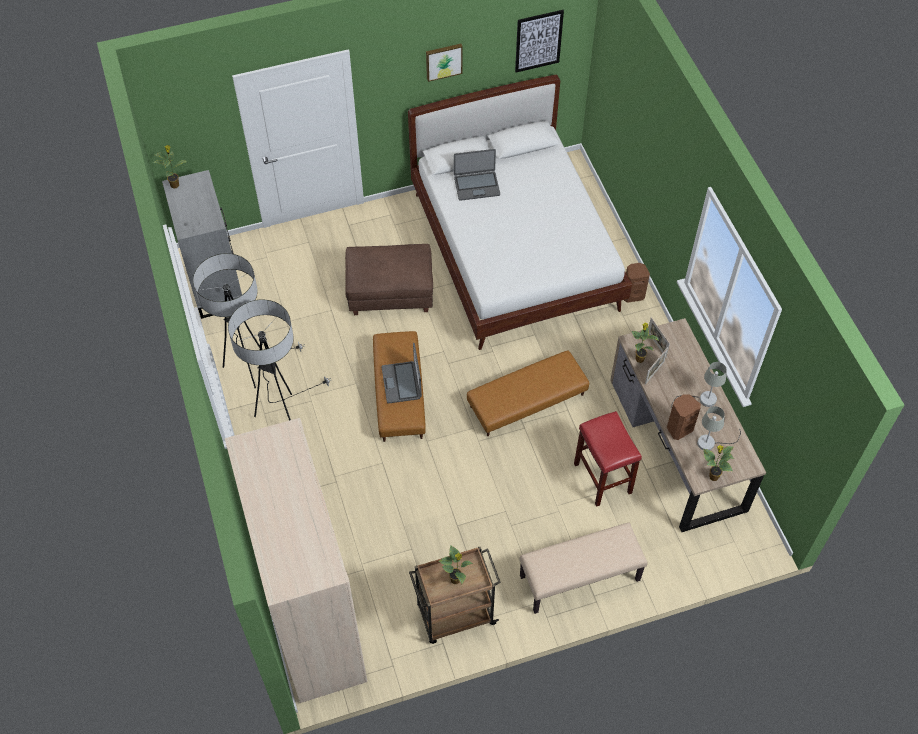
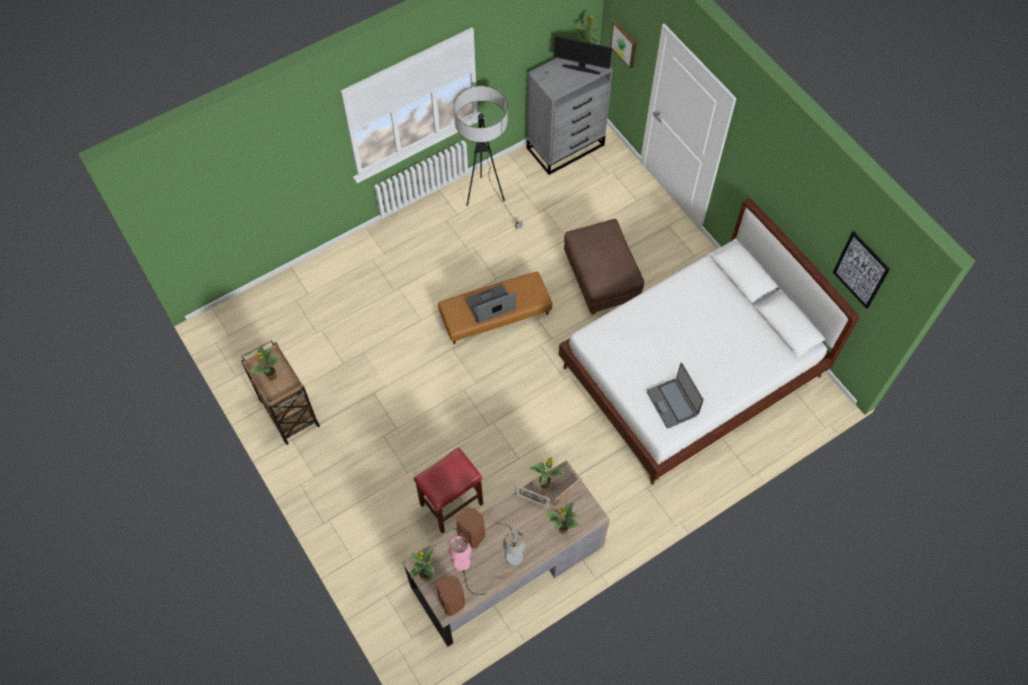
camera: 75 degrees right, 5 degrees up
(195, 194) = (581, 68): none -> monitor
(282, 414) = (449, 233): floor lamp -> none
(312, 616) = (267, 308): beige wardrobe -> none
(443, 61) = (790, 193): picture -> picture (624, 43)
(476, 185) = (714, 297): laptop -> laptop (672, 403)
(527, 401) = (518, 421): brown ottoman -> none
(579, 579) = (342, 504): beige bench -> none
(632, 294) = (676, 492): brown speaker -> brown speaker (452, 601)
(688, 355) = (562, 529): none -> potted plant
(711, 442) = (464, 568): grey table lamp -> pink table lamp

